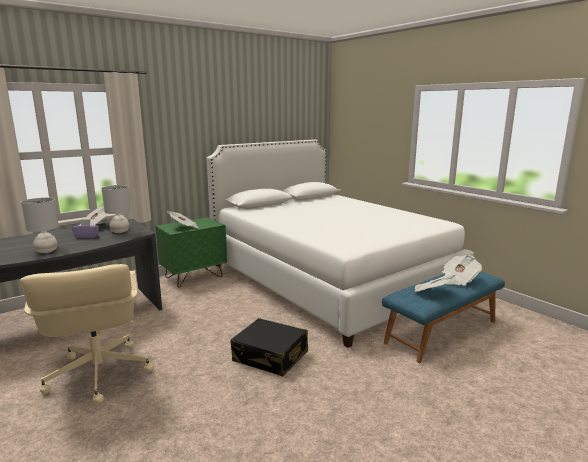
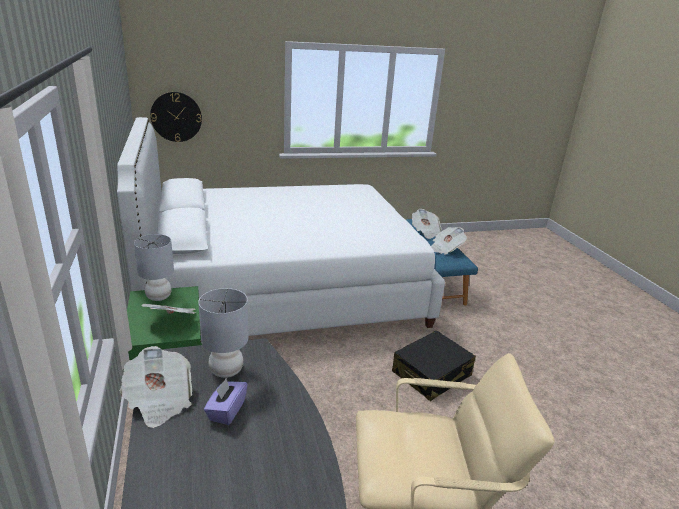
camera: 70 degrees left, 10 degrees up
(46, 251) = (293, 463): grey table lamp -> grey table lamp (158, 297)
(347, 144) = (176, 117): none -> wall clock

